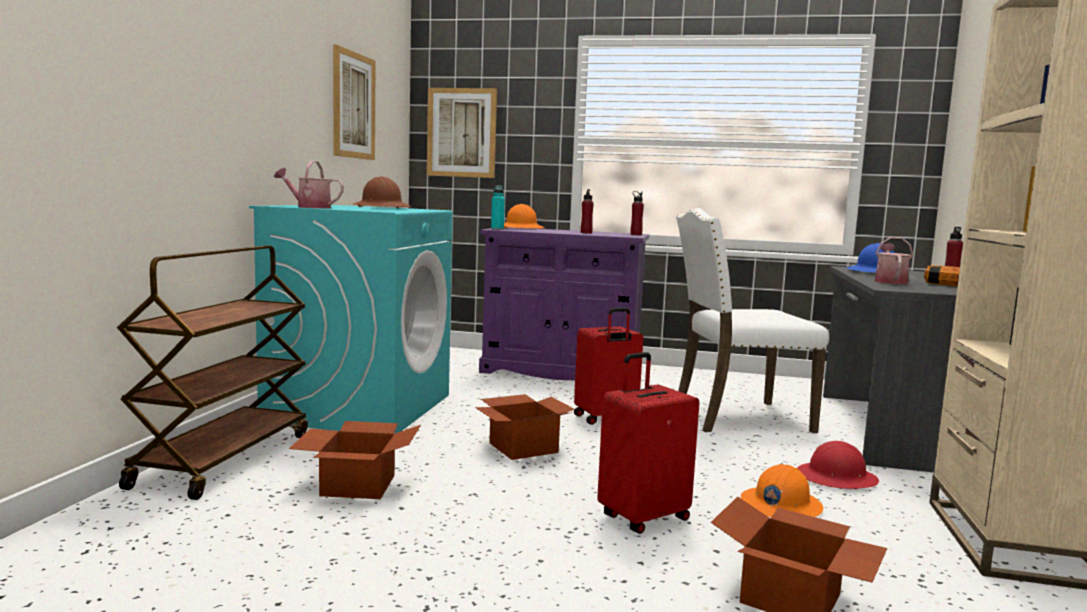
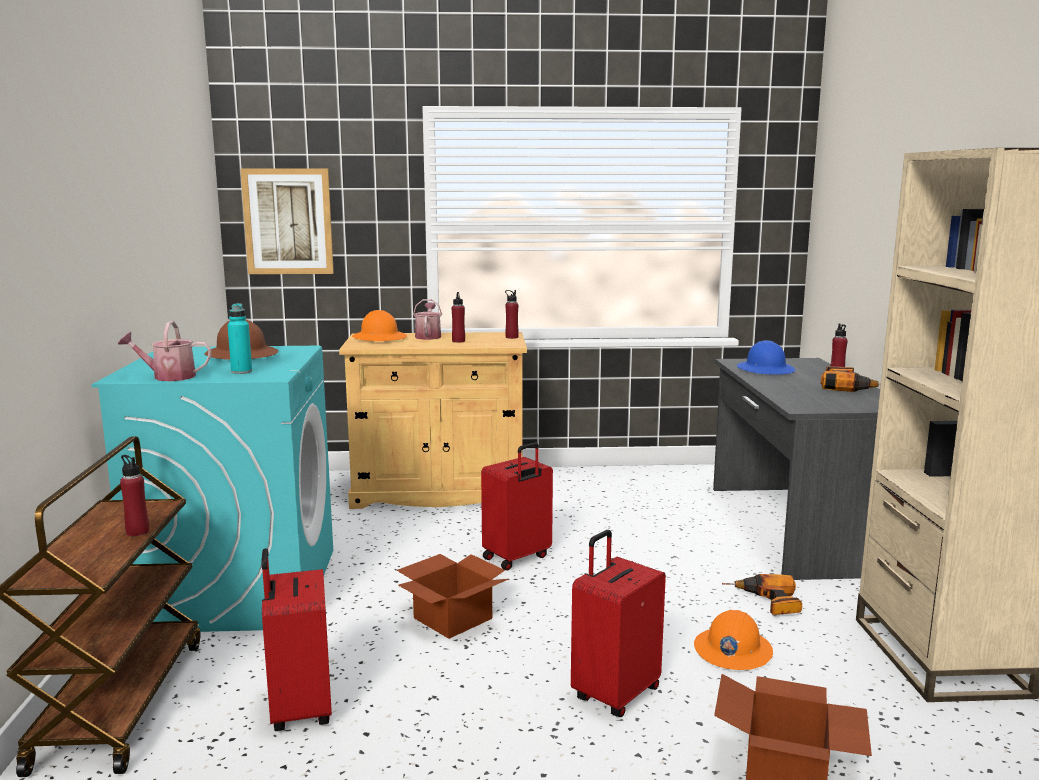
camera: 15 degrees left, 5 degrees up
(250, 313) = (137, 532): none -> red bottle
(353, 106) = (169, 215): picture -> none
(356, 485) = (299, 710): cardboard box -> red suitcase
(497, 229) = (357, 346): turquoise bottle -> turquoise bottle (241, 372)
(561, 371) = (439, 493): purple cabinet -> beige cabinet
(737, 417) = (646, 534): white chair -> none
(836, 478) = (767, 603): red hard hat -> power drill
(890, 281) = (790, 391): watering can -> watering can (428, 336)

